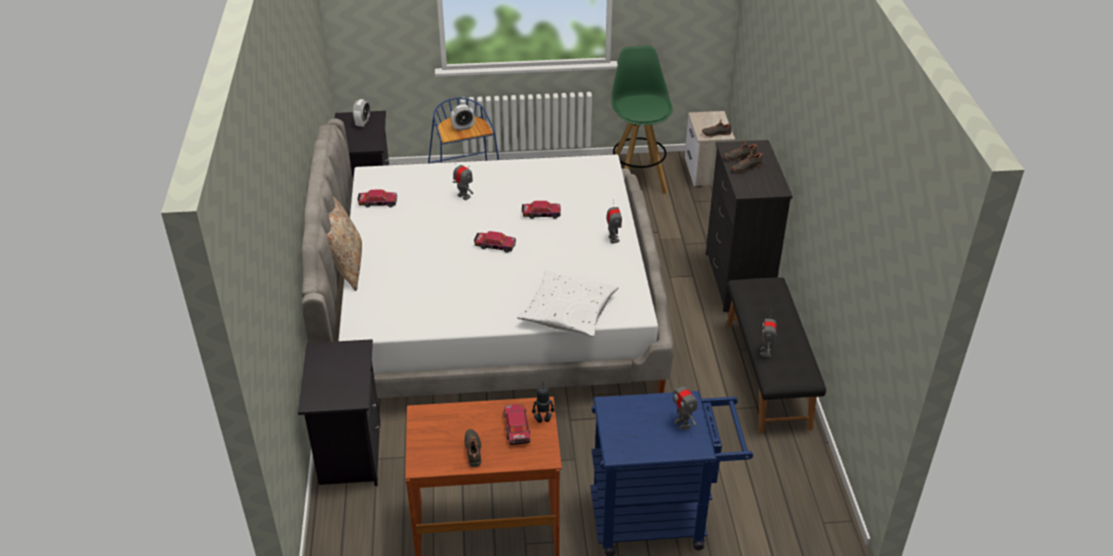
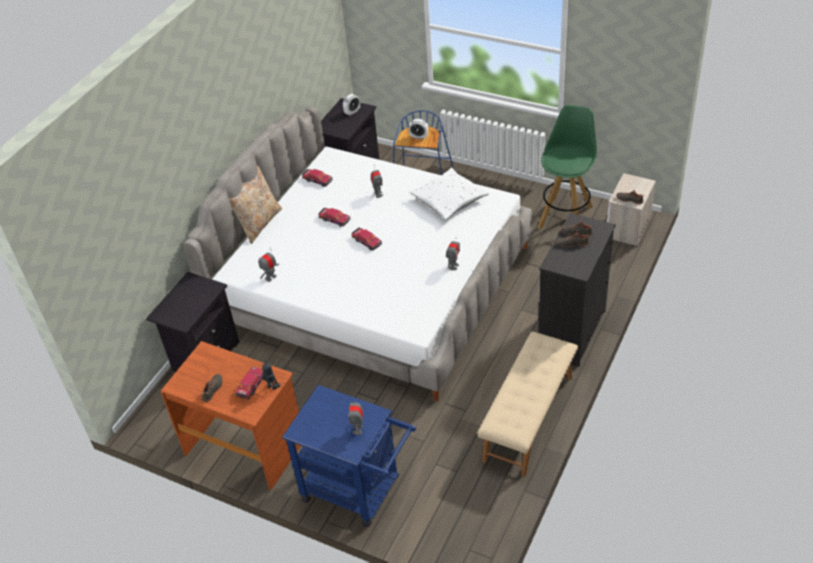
camera: 35 degrees right, 5 degrees up
(541, 214) = (419, 227): toy car -> toy car (334, 219)
(568, 311) = (373, 312): white pillow -> white pillow (449, 199)
(766, 351) = (504, 400): toy robot -> toy robot (270, 277)
(768, 374) = (529, 418): black bench -> beige bench

